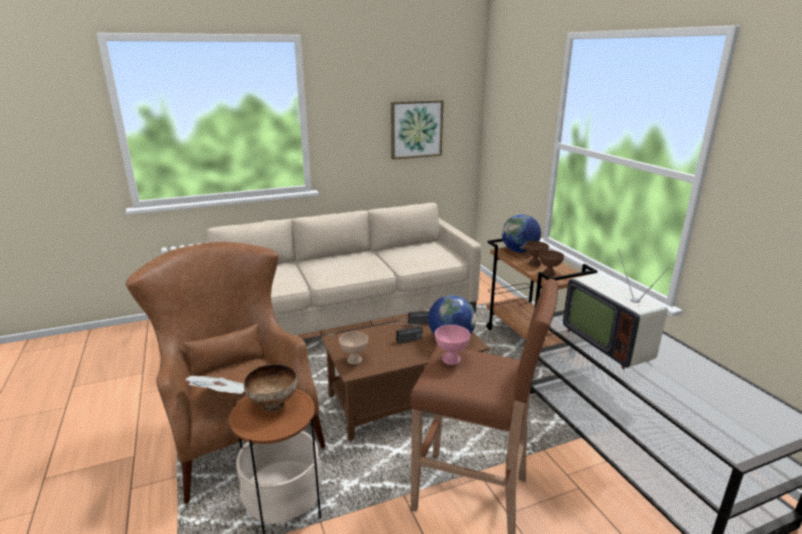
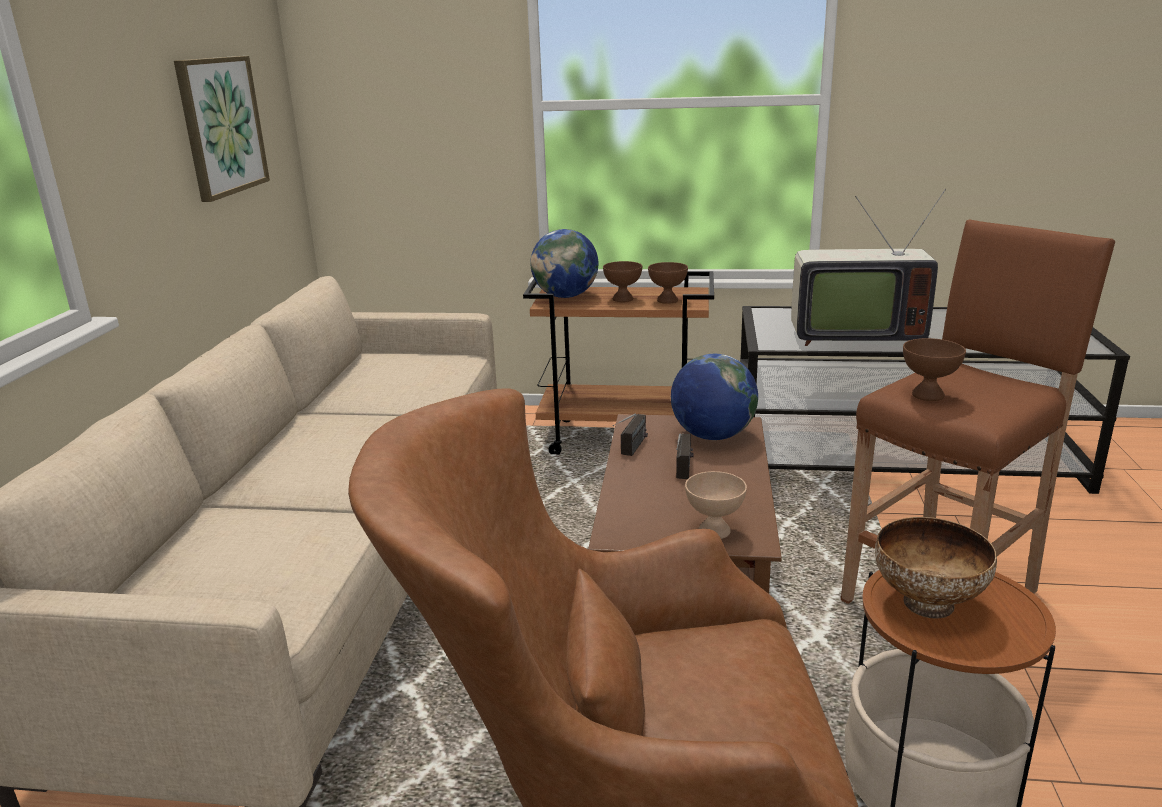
camera: 60 degrees left, 0 degrees up
(223, 397) = (774, 714): newspaper -> none
(450, 359) = (927, 395): pink bowl -> brown bowl

